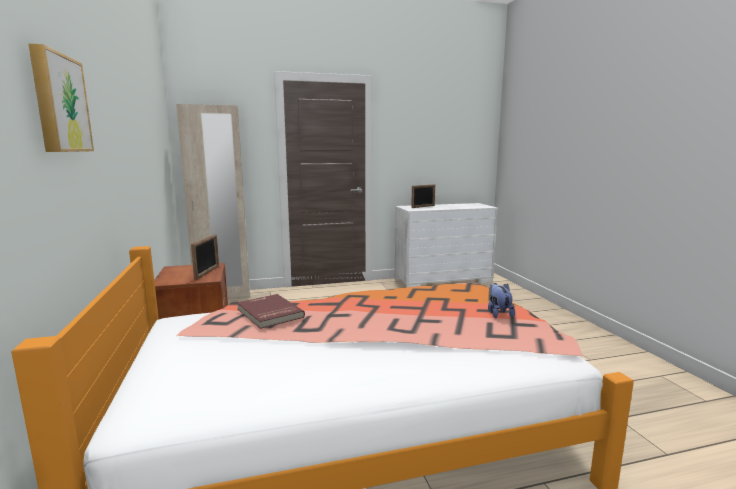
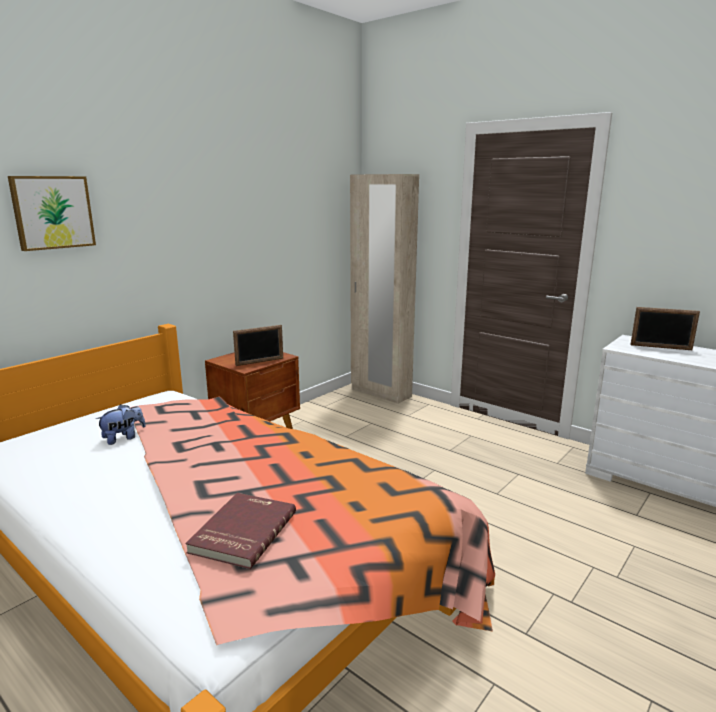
camera: 55 degrees right, 5 degrees up
(268, 313) = (198, 418): red book -> red book (242, 532)
(498, 313) = (321, 538): plush toy -> plush toy (123, 438)

